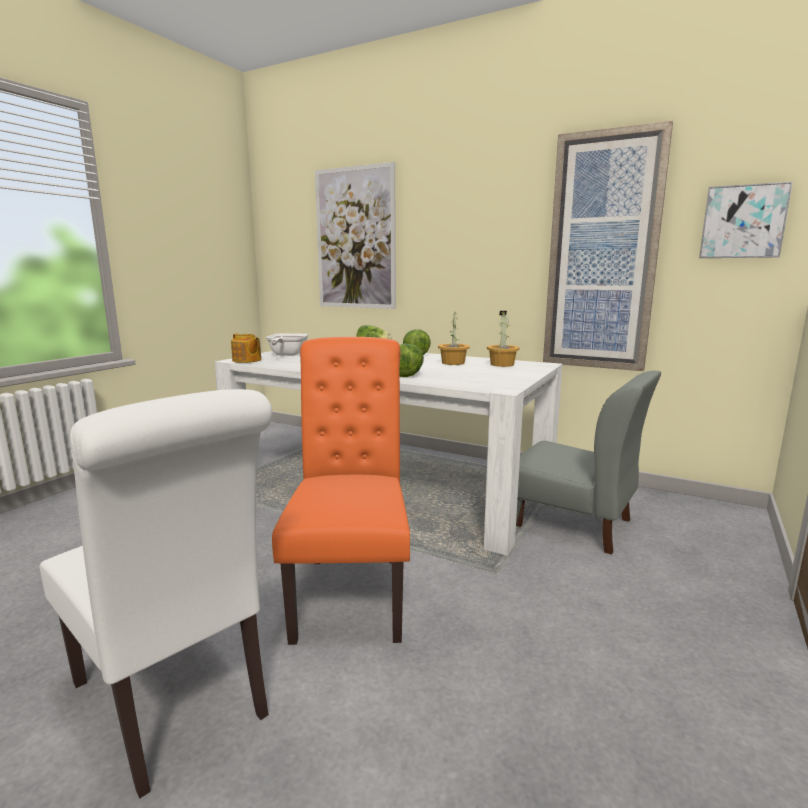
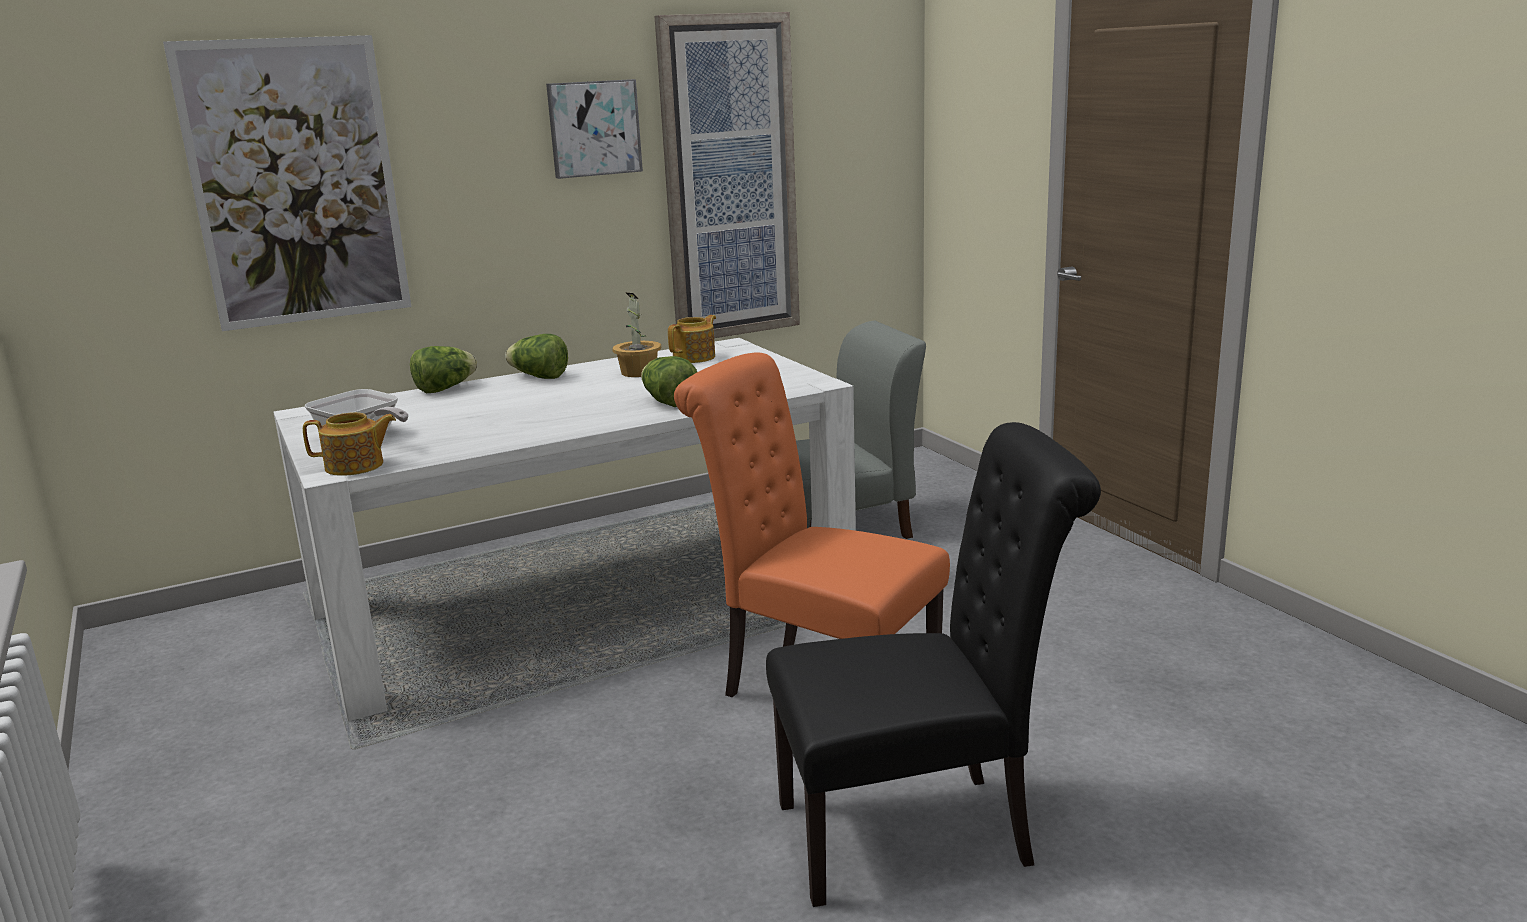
camera: 55 degrees left, 5 degrees up
(176, 705) = (919, 832): white chair -> black chair
(502, 364) = (695, 357): potted plant -> teapot
(743, 222) = (864, 133): picture -> picture (594, 128)

